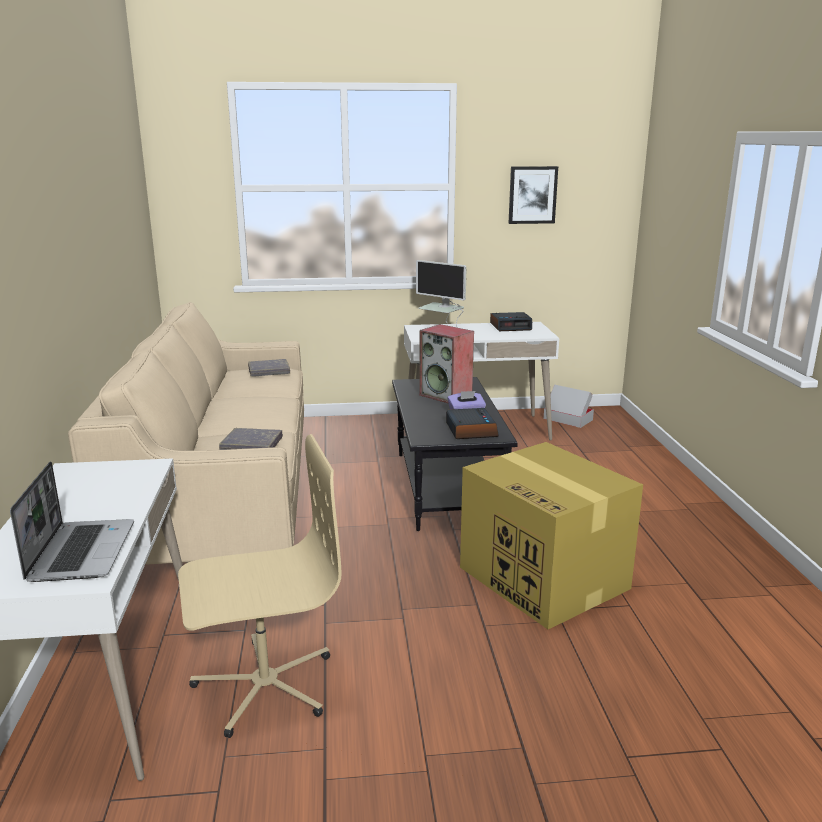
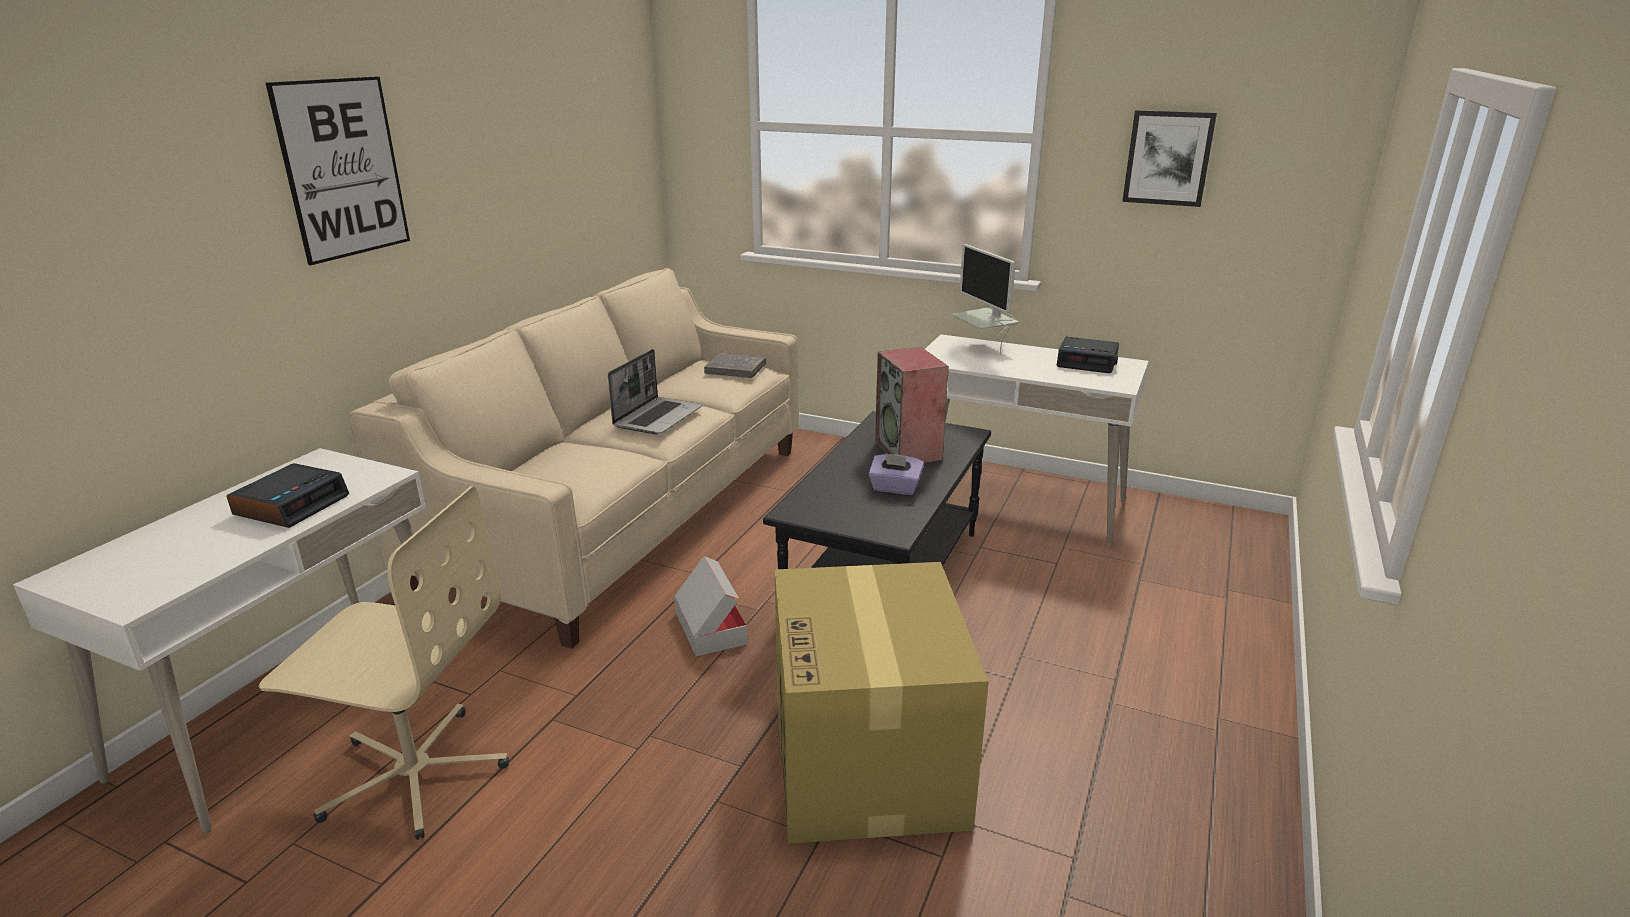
camera: 30 degrees right, 5 degrees up
(41, 222) = (343, 169): none -> picture
(81, 551) = (177, 565): laptop -> laptop (658, 417)
(251, 445) = (583, 468): grey book -> none
(470, 430) = (870, 513): alarm clock -> alarm clock (292, 505)
(567, 419) = (1173, 519): cardboard box -> cardboard box (710, 628)

